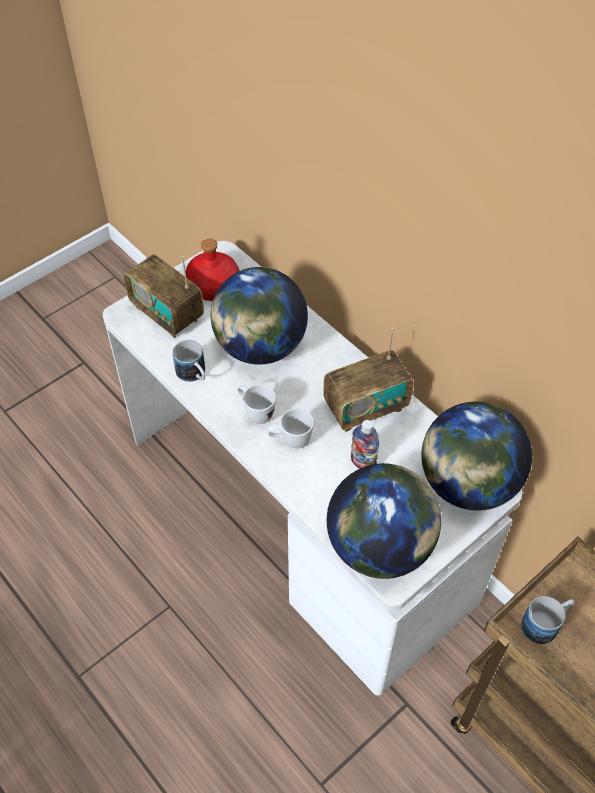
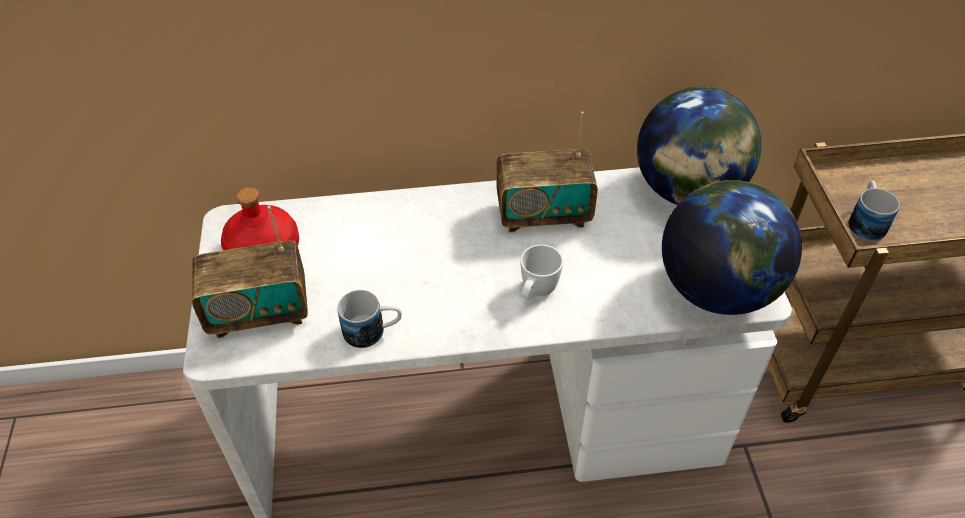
camera: 55 degrees left, 5 degrees down
(255, 412) = (474, 303): white mug -> none
(260, 347) = (390, 255): globe -> none
(363, 463) = (608, 250): bottle -> none
(365, 408) = (543, 214): radio -> radio turned 75 degrees clockwise

